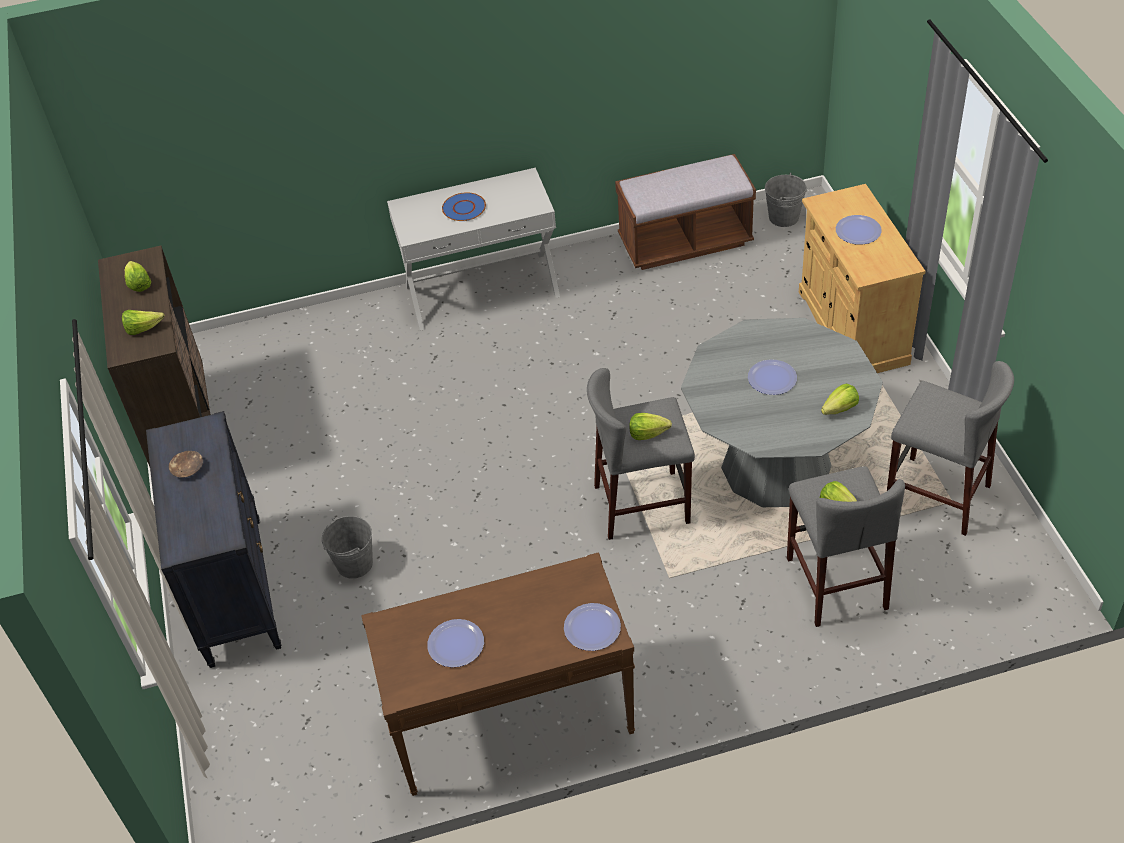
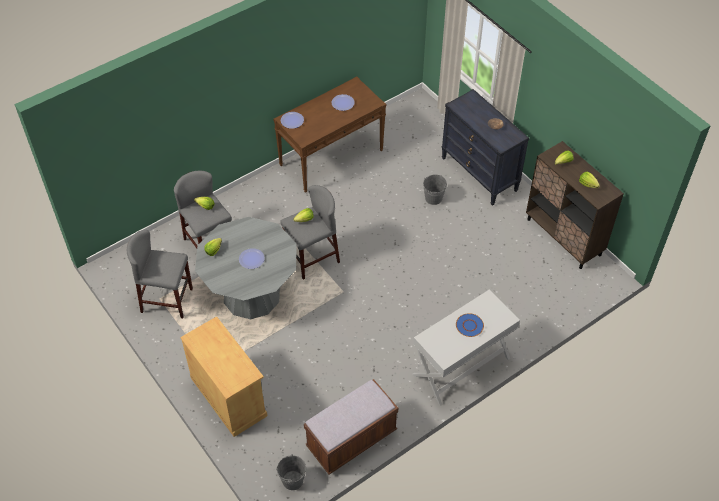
camera: 155 degrees right, 5 degrees up
(858, 231) = (224, 357): plate -> none

